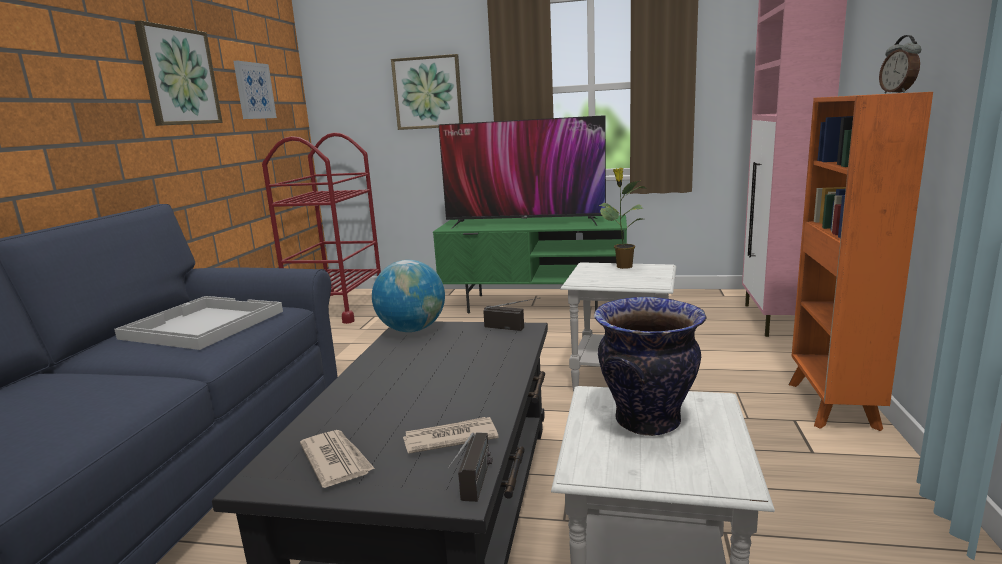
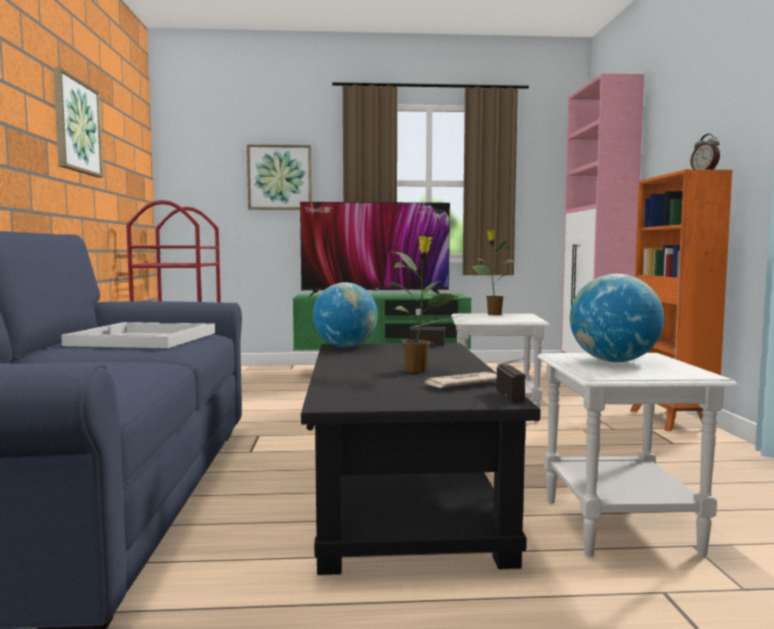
camera: 15 degrees left, 10 degrees down
(254, 91) = (122, 156): picture -> none
(336, 460) = (382, 394): newspaper -> none
(434, 396) = (417, 370): none -> potted plant
(646, 421) = (613, 361): vase -> globe

